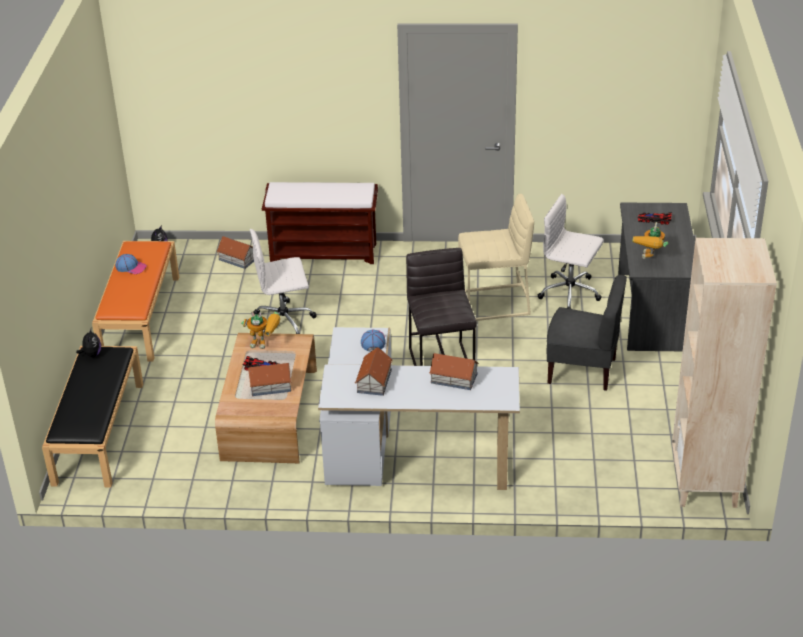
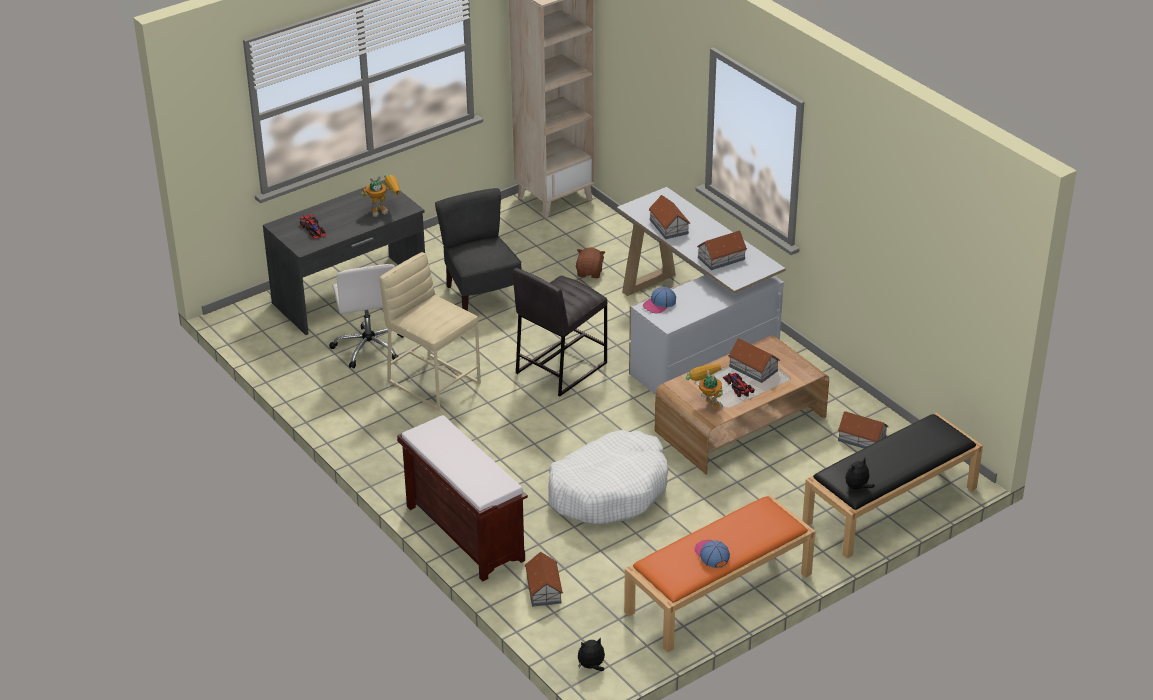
camera: 130 degrees left, 0 degrees up
(175, 464) = (861, 438): none -> toy house
(285, 322) = (609, 490): white office chair -> white dog bed
(555, 442) = (590, 272): none -> brown plush toy

